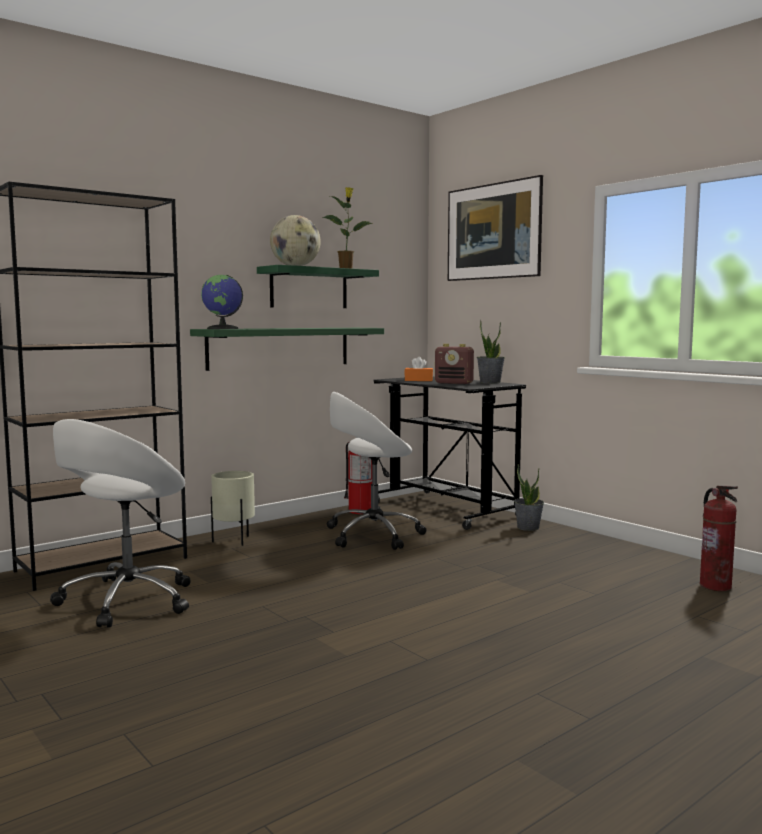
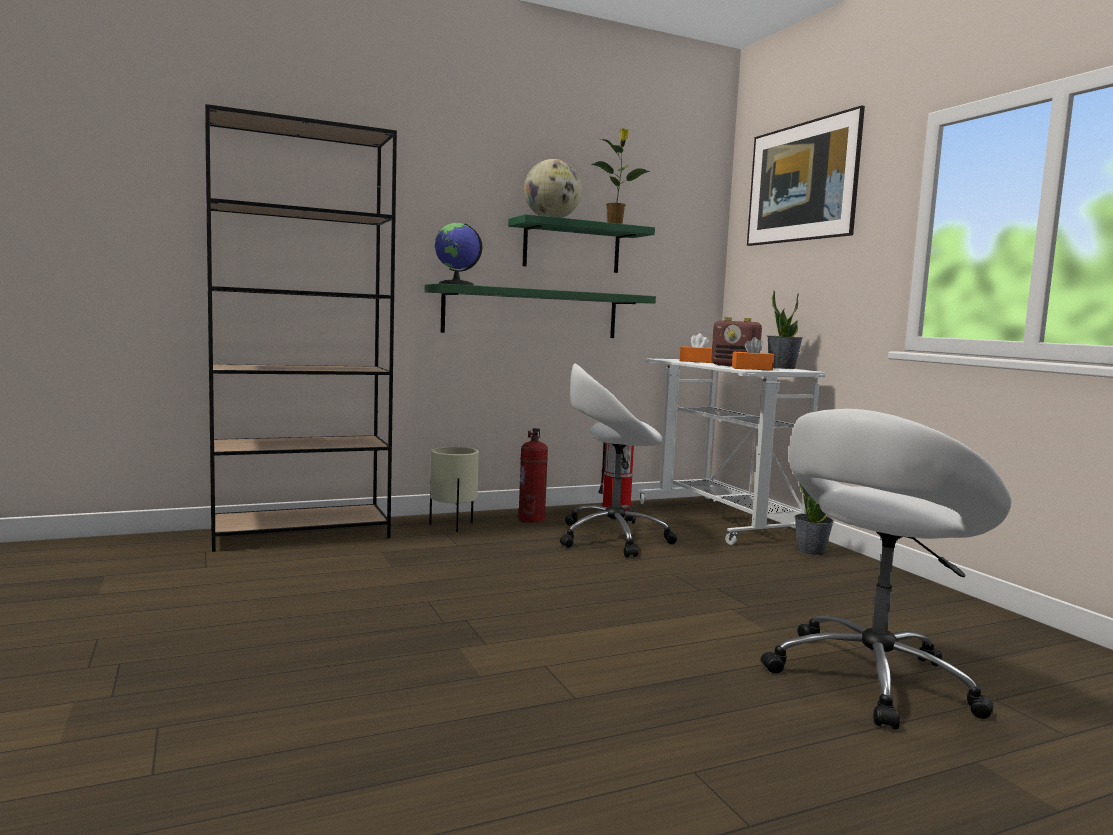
camera: 15 degrees right, 0 degrees up
(124, 602) = (288, 575): white office chair -> white office chair (868, 681)
(446, 509) = (719, 519): black desk -> white desk
(471, 386) = (752, 369): none -> orange tissue box
(716, 586) = (1045, 661): fire extinguisher -> fire extinguisher (532, 519)

